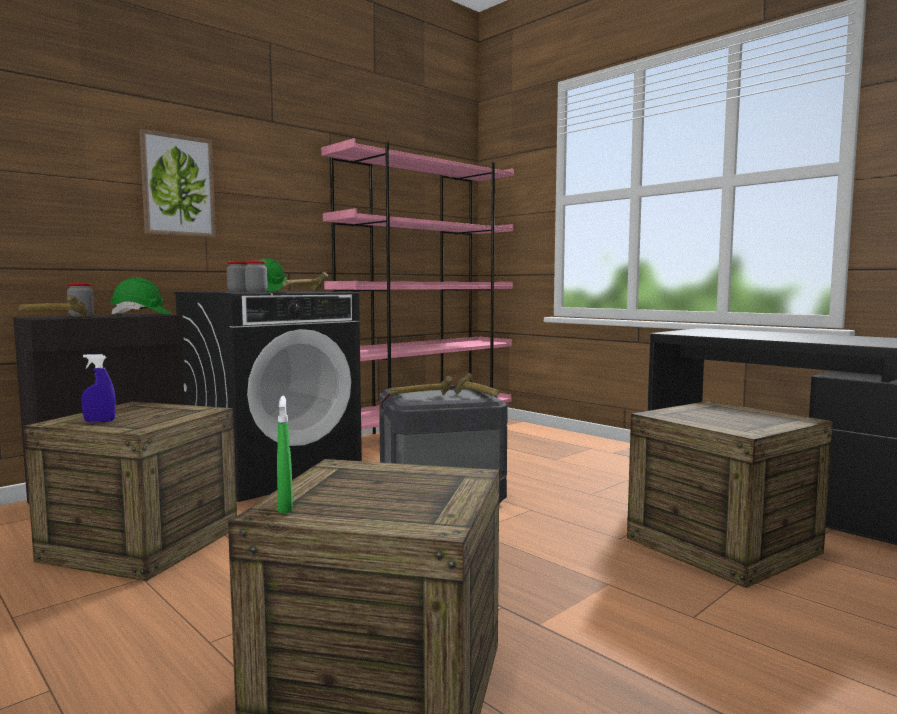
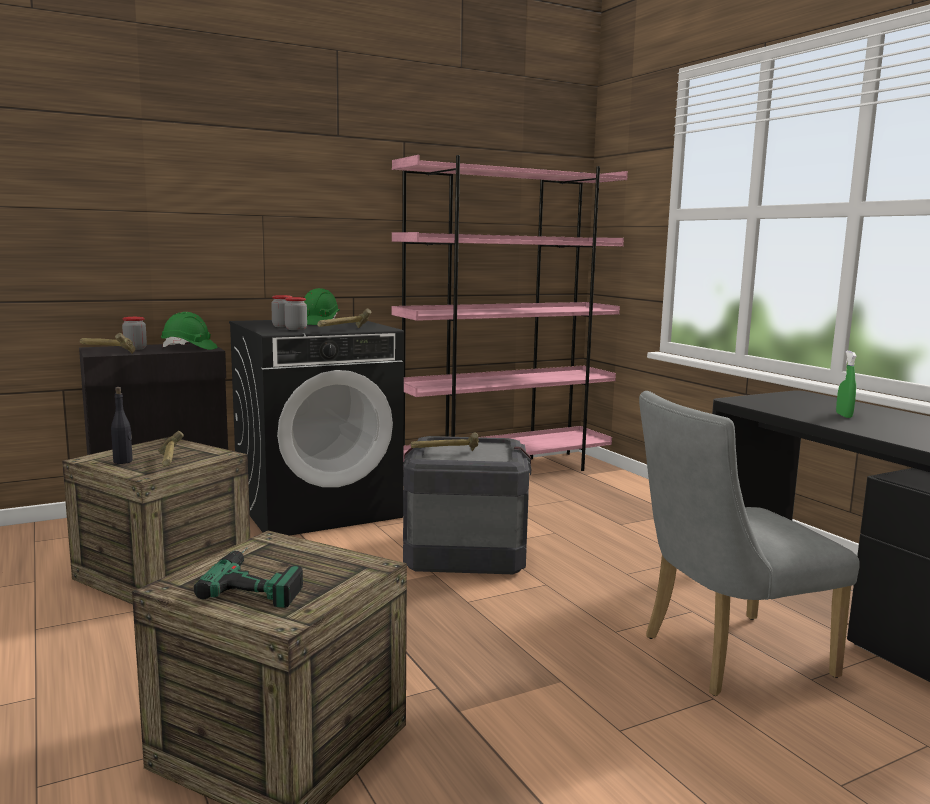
camera: 15 degrees right, 5 degrees up
(99, 421) = (123, 461): blue spray bottle -> black bottle
(178, 185) = (235, 212): picture -> none
(285, 507) = (185, 583): green spray bottle -> green spray bottle (844, 415)
(367, 497) = (260, 580): none -> power drill
(477, 397) = (504, 457): hammer -> hammer (169, 462)
(722, 545) = (724, 657): crate -> grey chair

